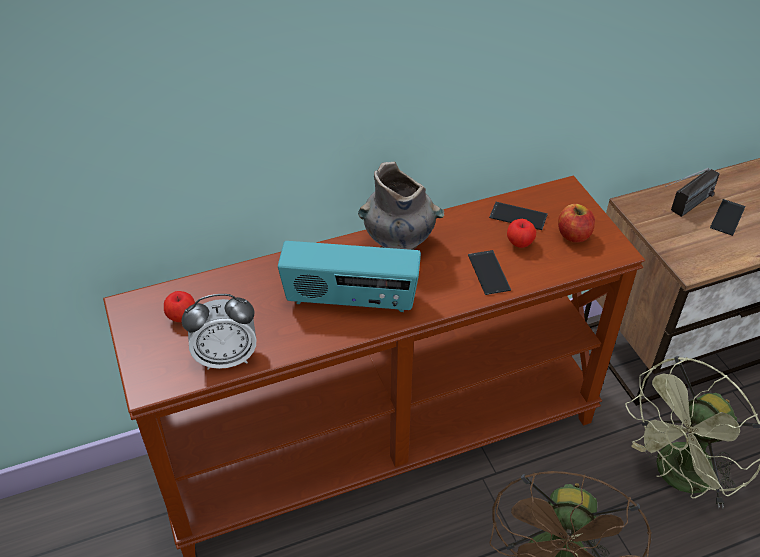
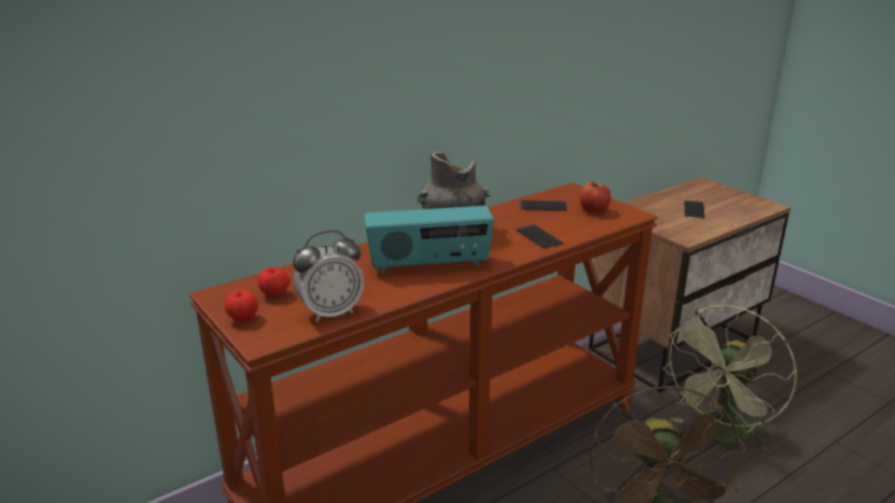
camera: 15 degrees left, 20 degrees down
(519, 243) = (553, 219): apple -> apple (243, 318)
(684, 209) = (659, 209): radio -> none

